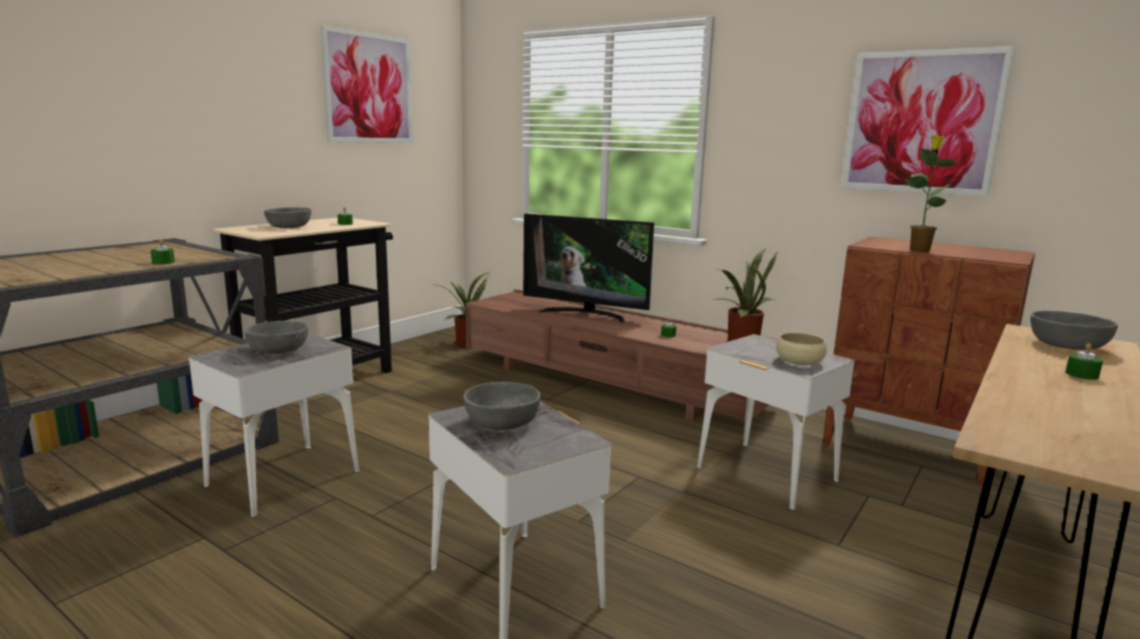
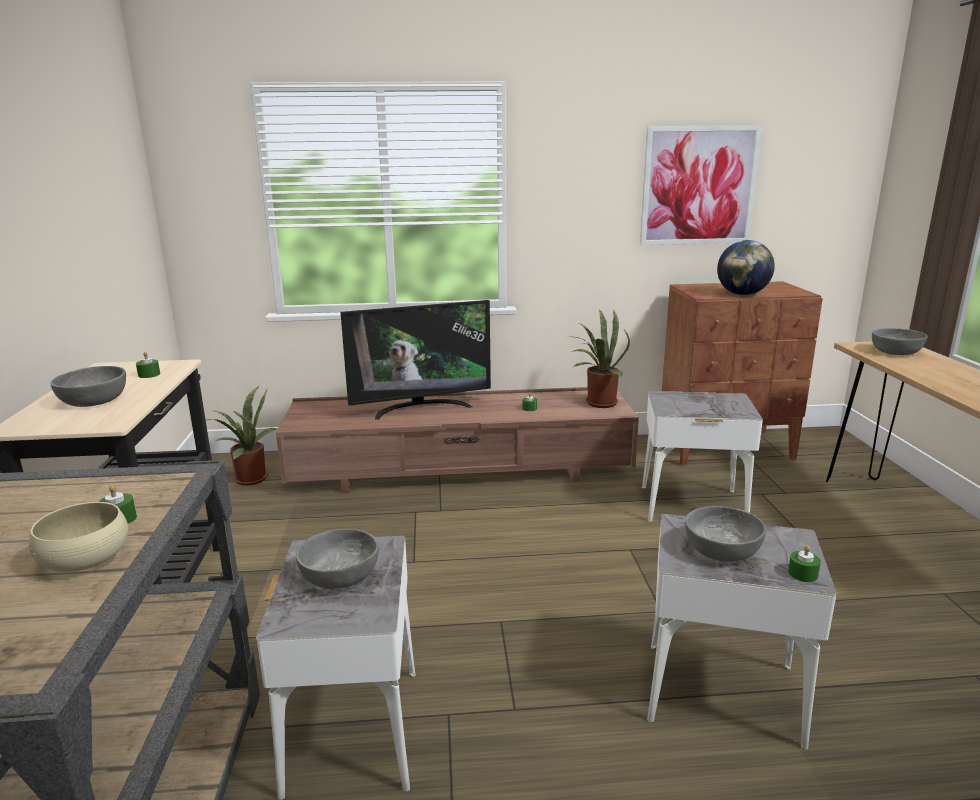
camera: 40 degrees left, 5 degrees up
(369, 88) = (78, 170): picture -> none
(799, 361) = (726, 406): beige bowl -> beige bowl (85, 558)
(919, 250) = (742, 294): potted plant -> globe
(1081, 375) = (954, 373): green candle -> green candle (802, 574)

